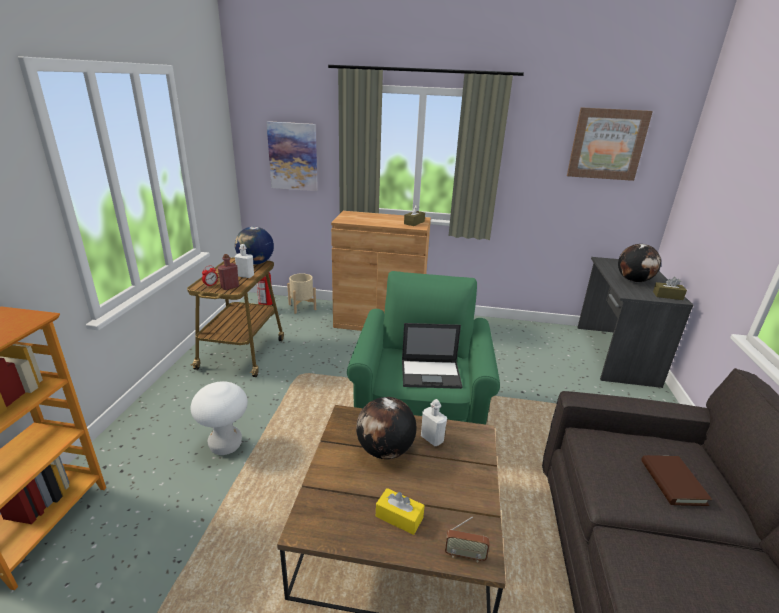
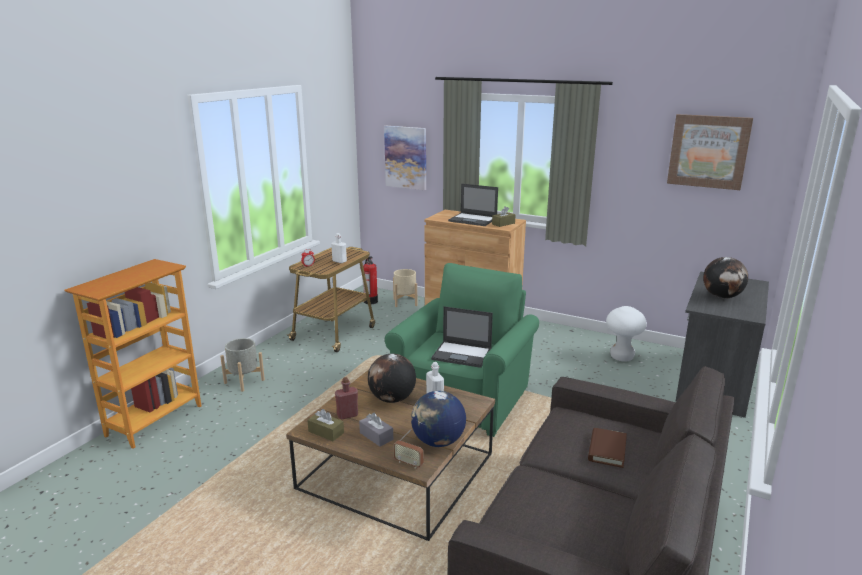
camera: 20 degrees right, 5 degrees down
(155, 437) = (244, 381): none -> grey planter
(226, 446) = (292, 395): white stool -> white stool (621, 357)
(230, 287) = (322, 269): red bottle -> red bottle (347, 415)
(255, 263) = (353, 252): globe -> globe (438, 442)
(381, 220) = (473, 220): none -> laptop
(399, 517) = (376, 436): yellow tissue box -> grey tissue box
(667, 296) = (744, 313): brown tissue box -> brown tissue box (326, 432)

